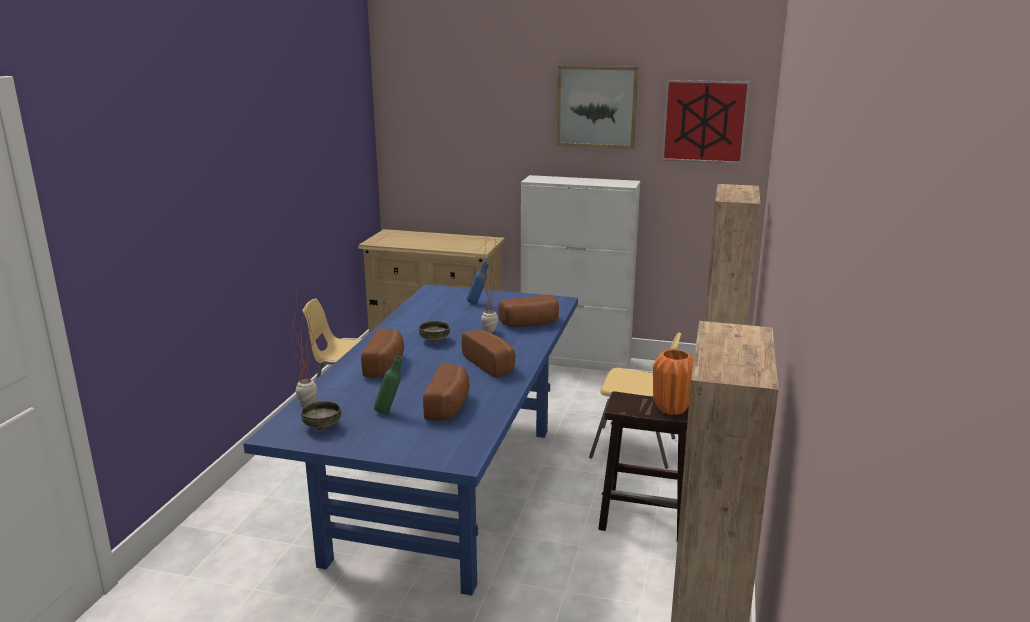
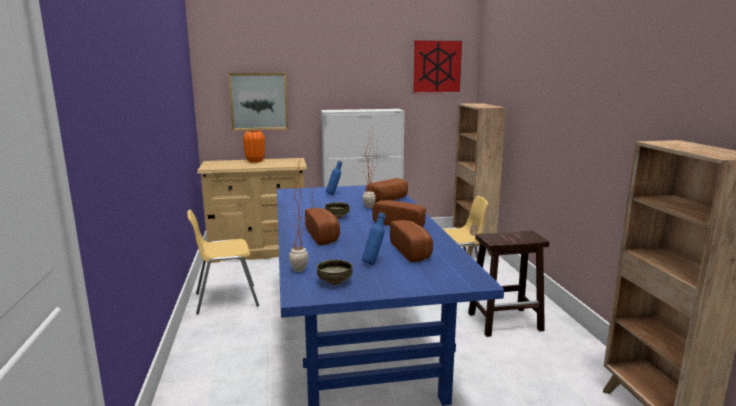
camera: 25 degrees left, 5 degrees down
(389, 411) = (374, 263): green bottle -> blue bottle
(596, 106) = (366, 58): picture -> picture (259, 101)
(671, 409) = (525, 236): orange vase -> orange vase (255, 161)

